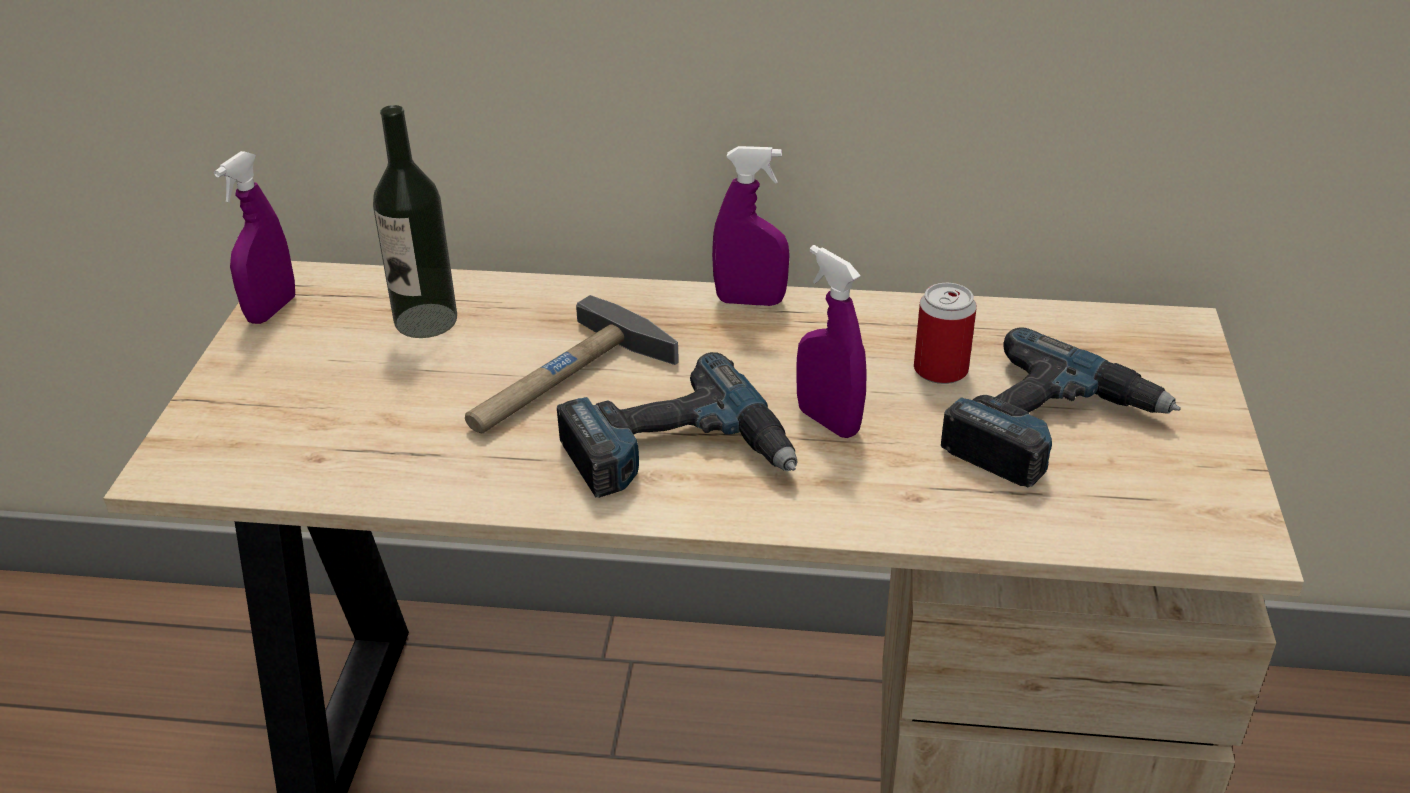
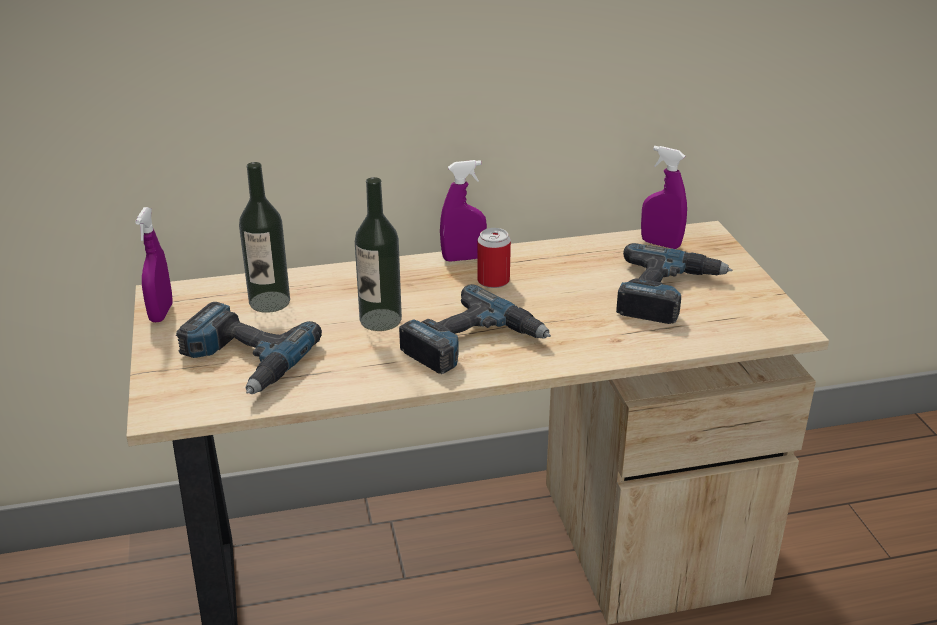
camera: 20 degrees left, 5 degrees down
(330, 409) = (243, 360): none -> power drill
(564, 383) = (380, 320): hammer -> bottle
(828, 421) = (547, 312): purple spray bottle -> purple spray bottle (660, 244)
(940, 370) = (592, 275): can -> can (493, 281)

